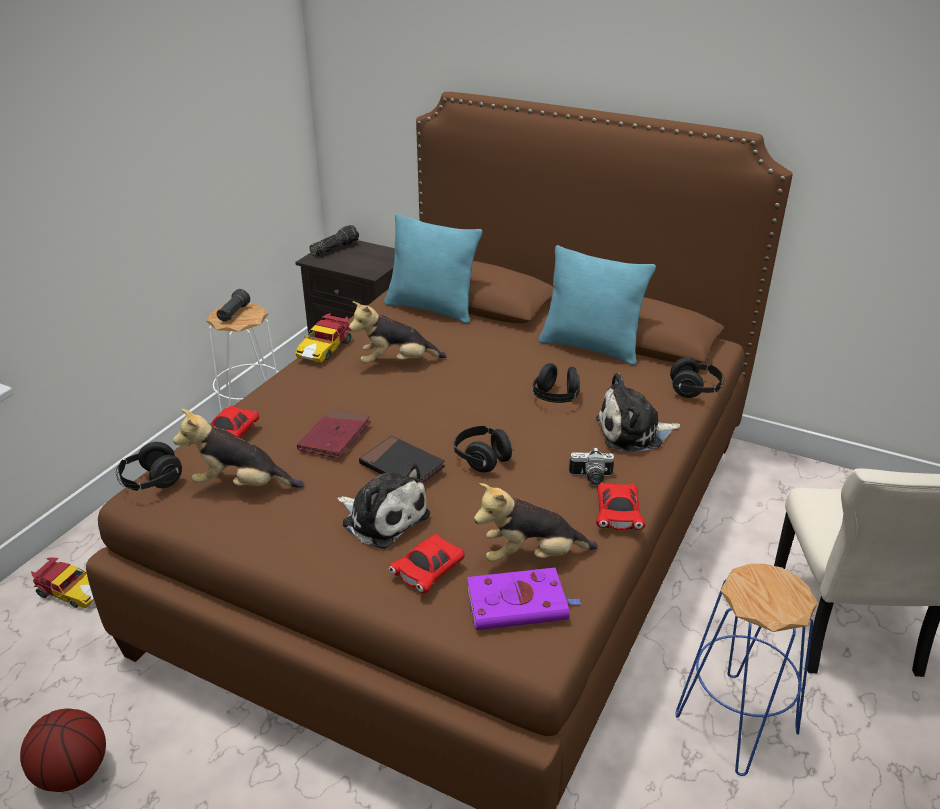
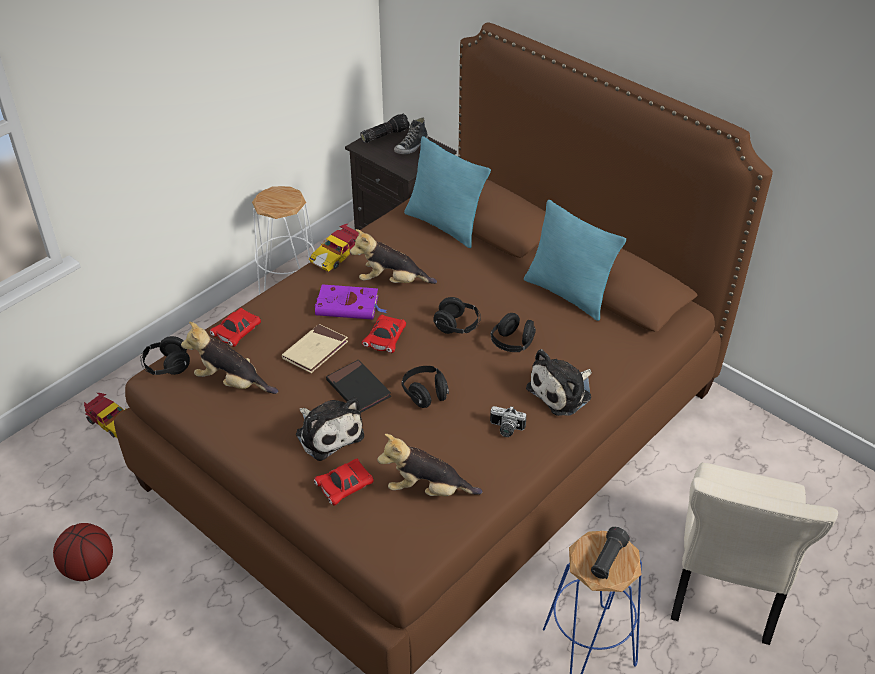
camera: 15 degrees right, 10 degrees up
(233, 314) = (275, 199): black flashlight -> black flashlight (607, 560)
(335, 437) = (315, 351): red book -> beige book
(366, 254) = (411, 147): none -> shoe
(519, 604) = (402, 528): purple book -> purple book (349, 306)
(617, 515) = (511, 468): red toy car -> red toy car (385, 340)
(633, 433) = (562, 392): plush toy -> plush toy turned 45 degrees counterclockwise
(695, 390) = (639, 358): black headphones -> black headphones (457, 326)

